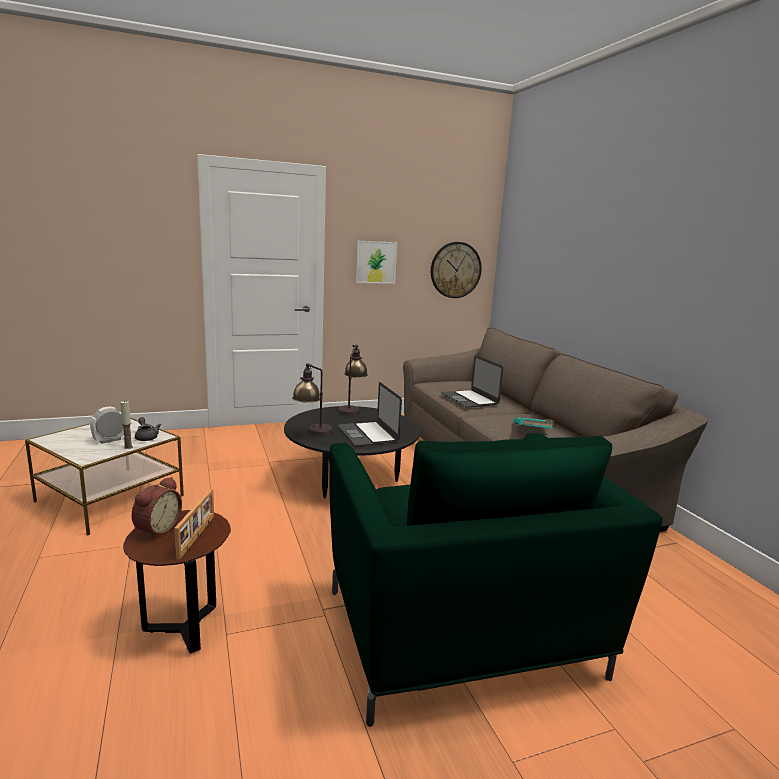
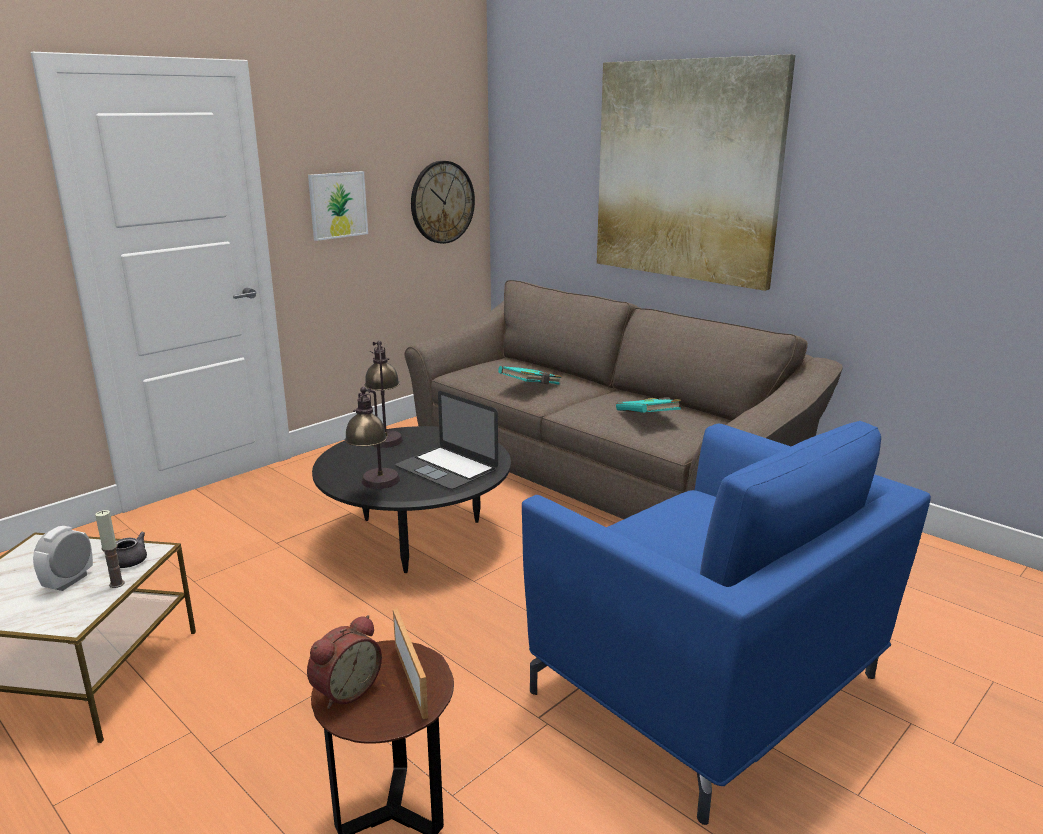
camera: 25 degrees left, 5 degrees up
(156, 529) = (344, 690): alarm clock -> alarm clock turned 45 degrees clockwise
(460, 635) = (708, 688): green armchair -> blue armchair
(469, 399) = (531, 387): laptop -> turquoise book
(613, 253) = (686, 171): none -> picture

